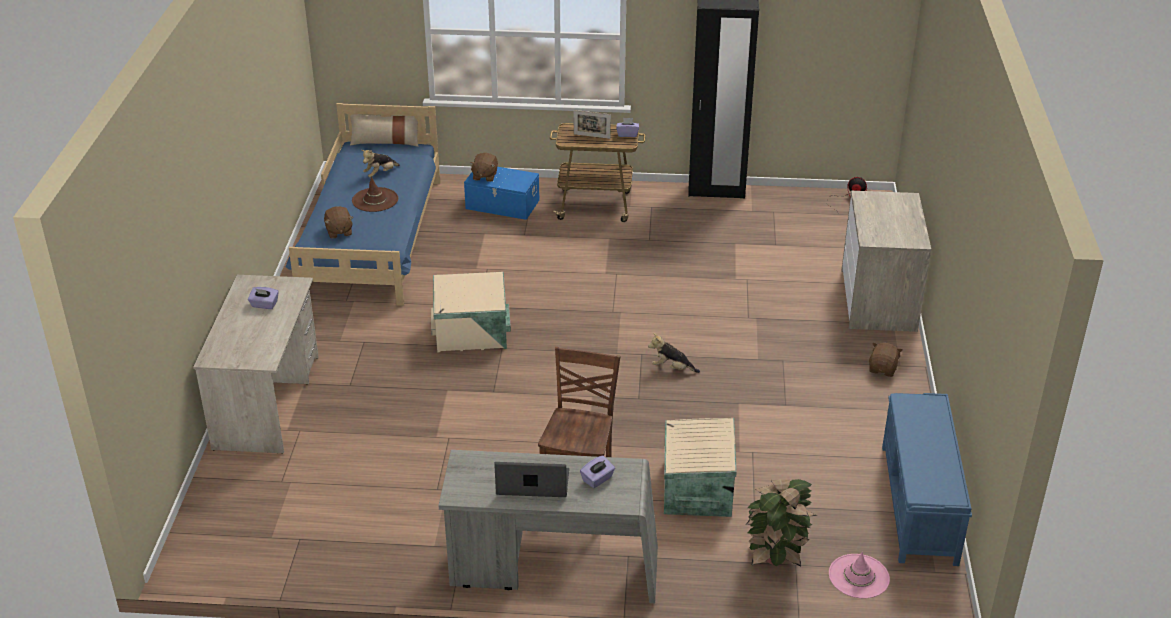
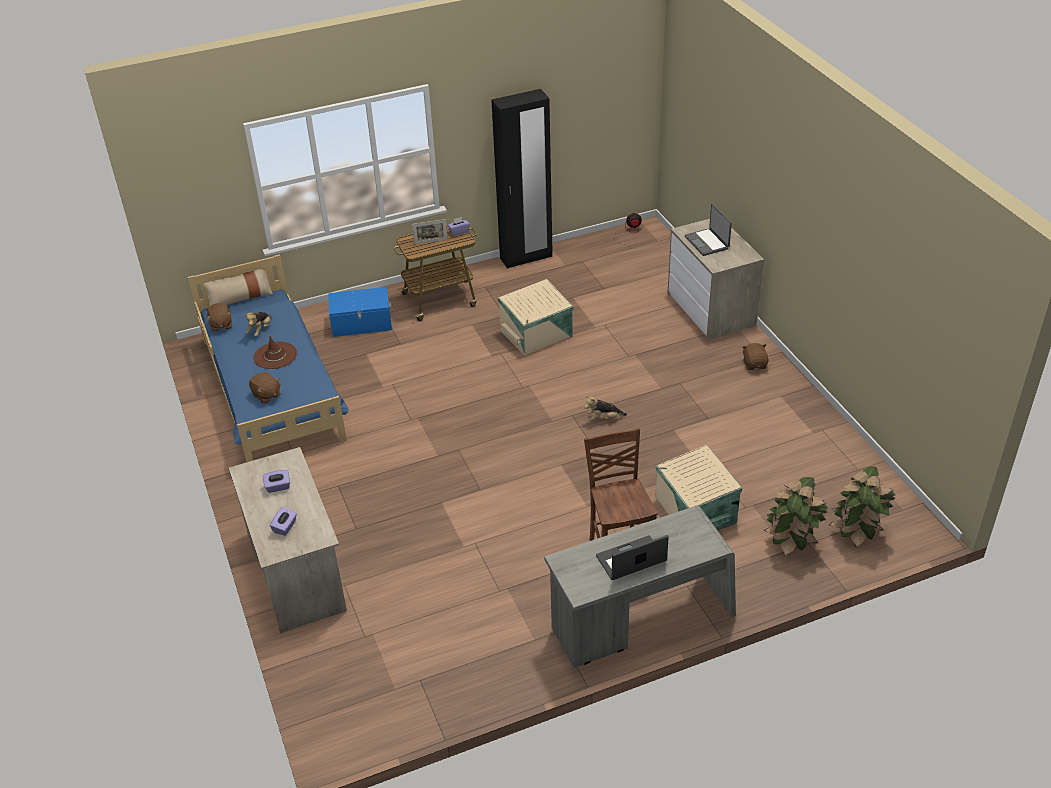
camera: 25 degrees left, 5 degrees up
(472, 333) = (424, 445): beige storage box -> beige storage box (537, 334)
(484, 176) = (342, 303): brown plush toy -> brown plush toy (221, 325)
(597, 479) = (676, 536): purple tissue box -> purple tissue box (285, 527)
(859, 576) = (856, 534): pink hat -> potted plant
(880, 215) = (707, 242): none -> laptop
(919, 504) = (855, 462): blue bench -> none

